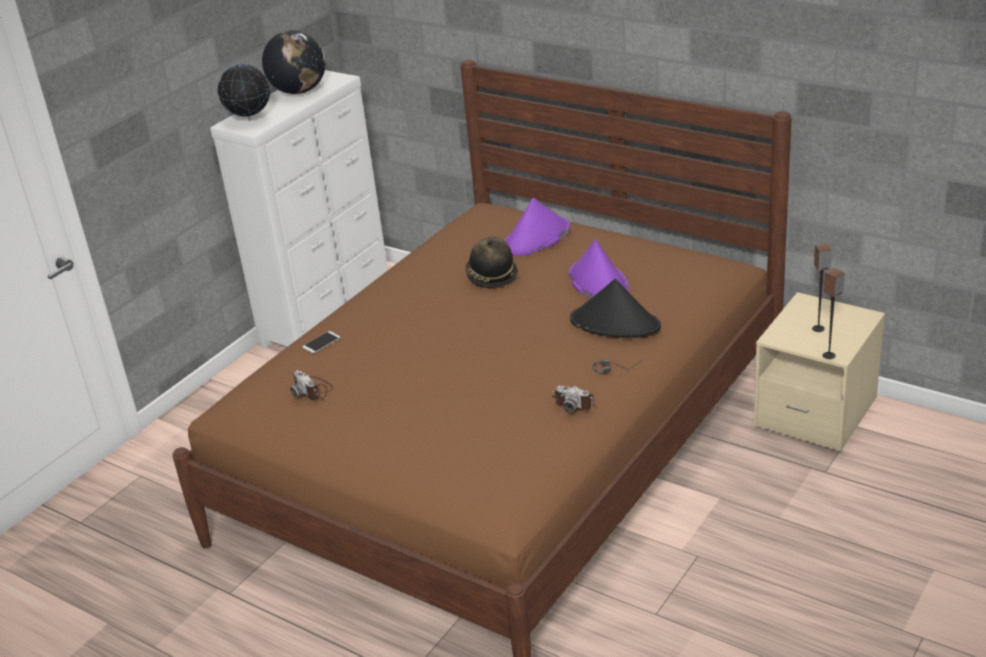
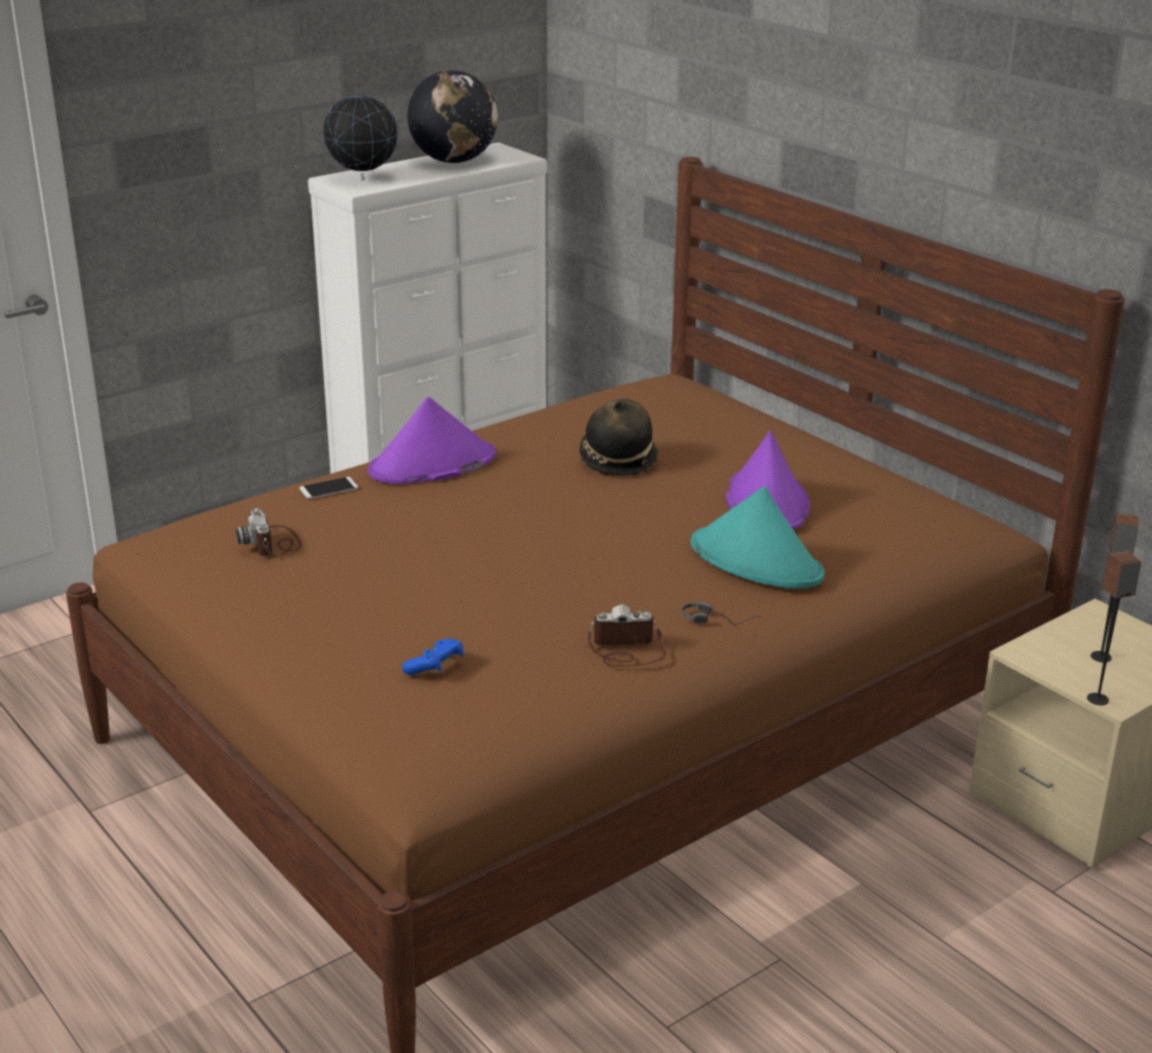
camera: 15 degrees right, 5 degrees down
(471, 444) = (435, 667): none -> blue game controller
(536, 238) = (715, 428): purple hat -> purple hat (432, 465)
(575, 402) = (626, 650): camera -> camera turned 135 degrees clockwise
(615, 323) = (757, 560): black hat -> turquoise hat

